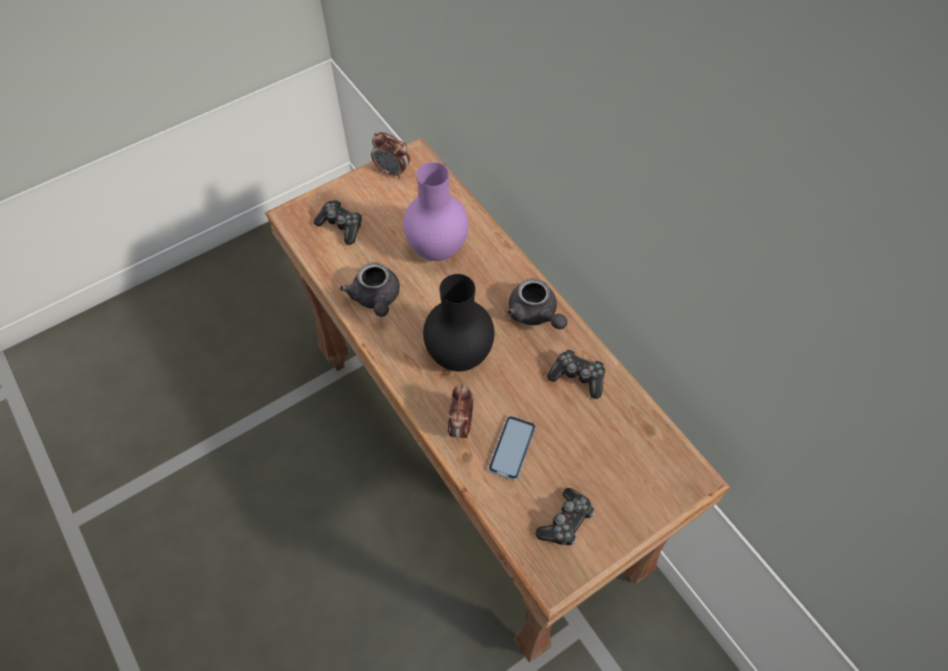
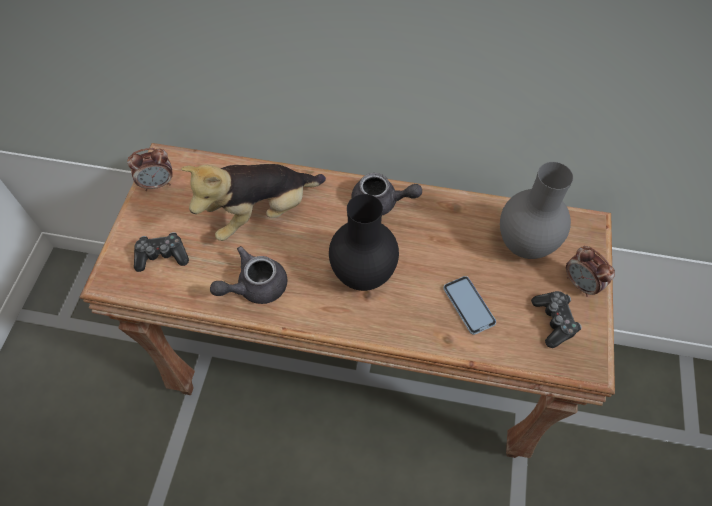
camera: 45 degrees left, 0 degrees up
(376, 299) = (255, 286): grey teapot -> grey teapot turned 120 degrees clockwise
(439, 250) = (262, 213): purple vase -> plush toy
(461, 425) = (419, 321): alarm clock -> alarm clock (581, 284)
(578, 377) = (454, 222): game controller -> none
(615, 443) = (524, 244): none -> grey vase

